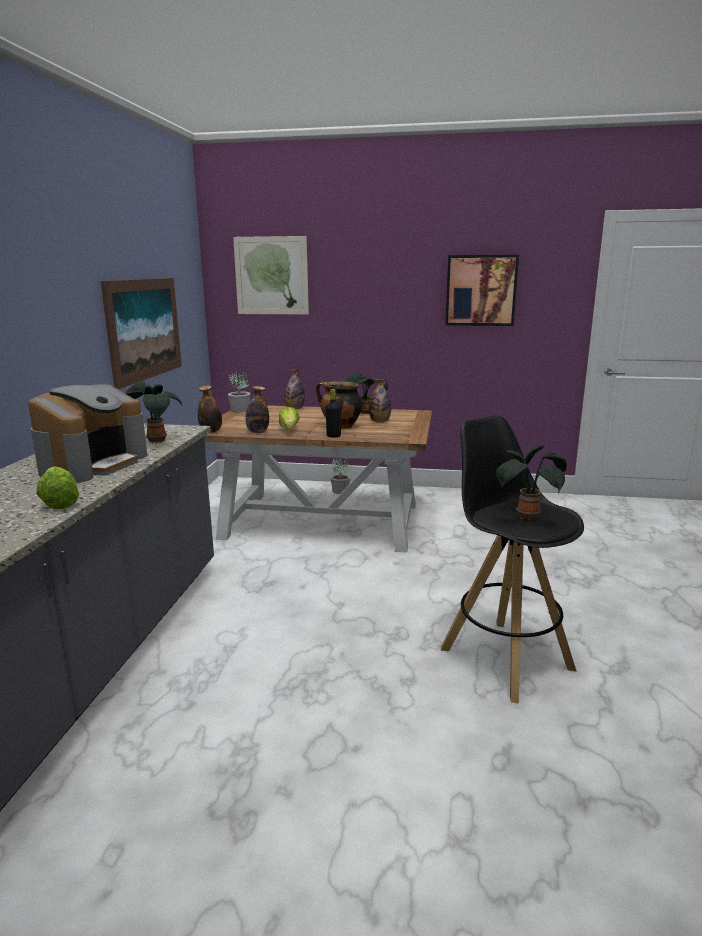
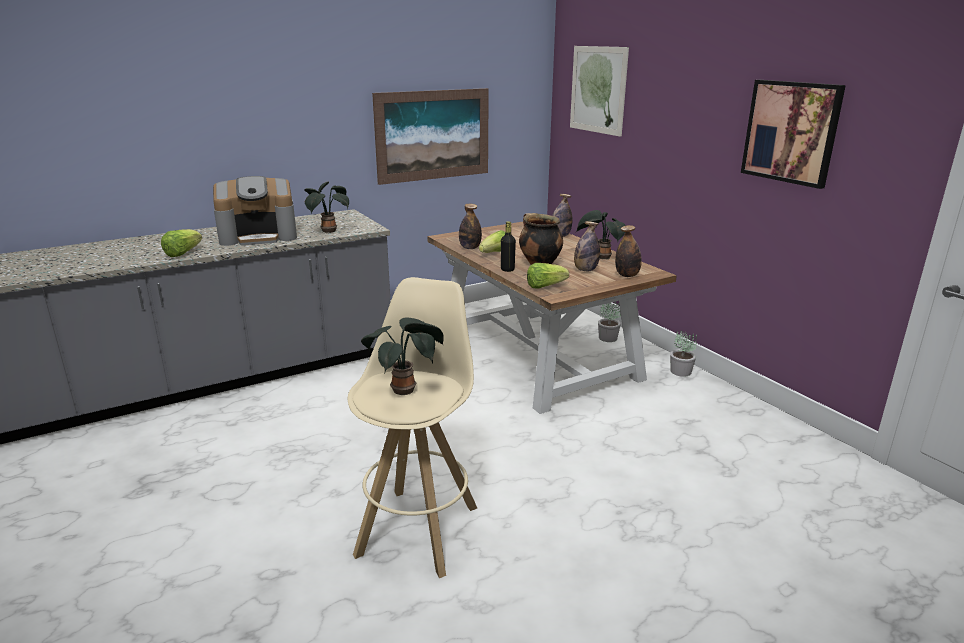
camera: 50 degrees right, 5 degrees up
(211, 431) = (445, 237): bottle -> bottle (627, 275)
(240, 410) = (517, 225): potted plant -> potted plant (680, 372)
(390, 437) = (545, 286): none -> lettuce
(505, 657) = (419, 529): black stool -> beige stool

